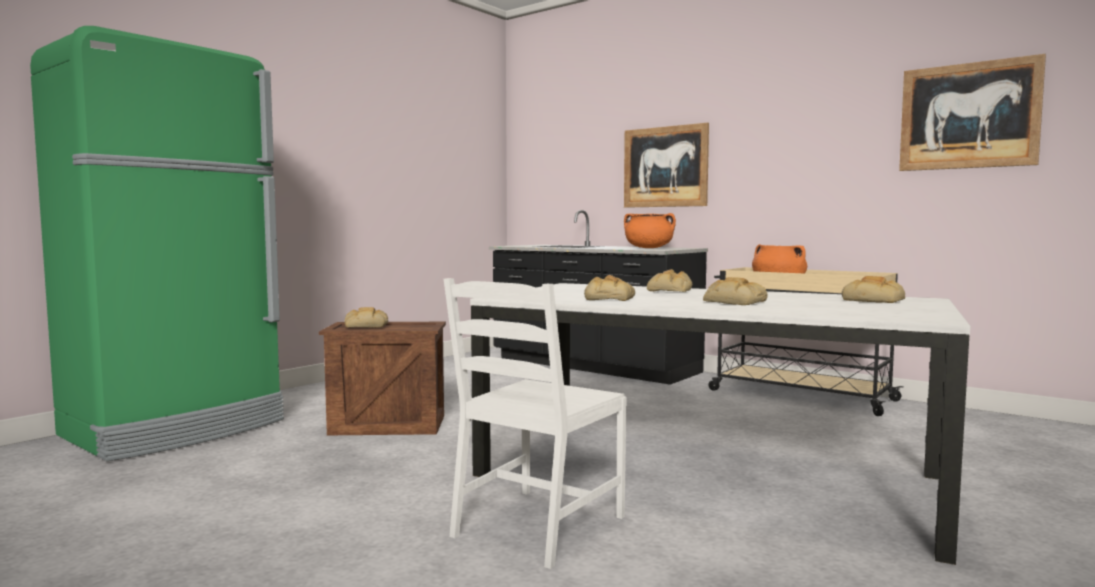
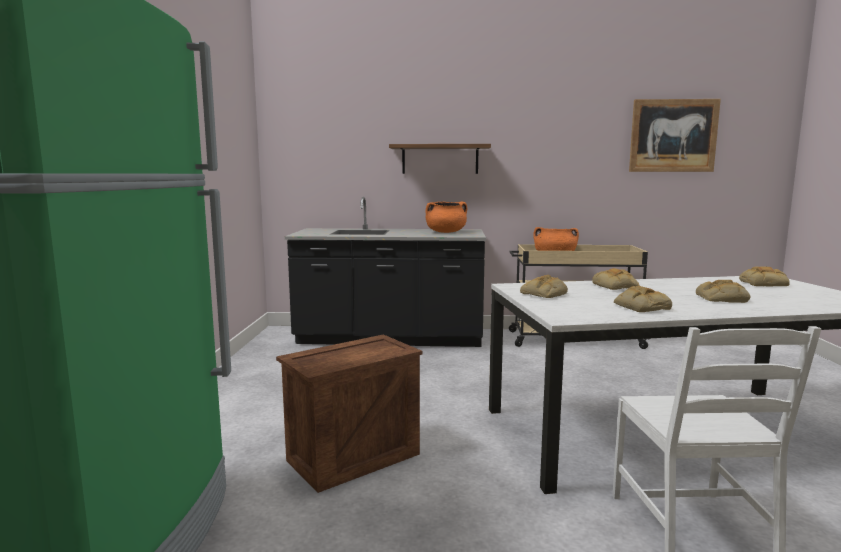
camera: 35 degrees left, 5 degrees up
(366, 325) = (330, 357): bread -> bread (544, 294)
(665, 167) = (440, 159): picture -> shelf

